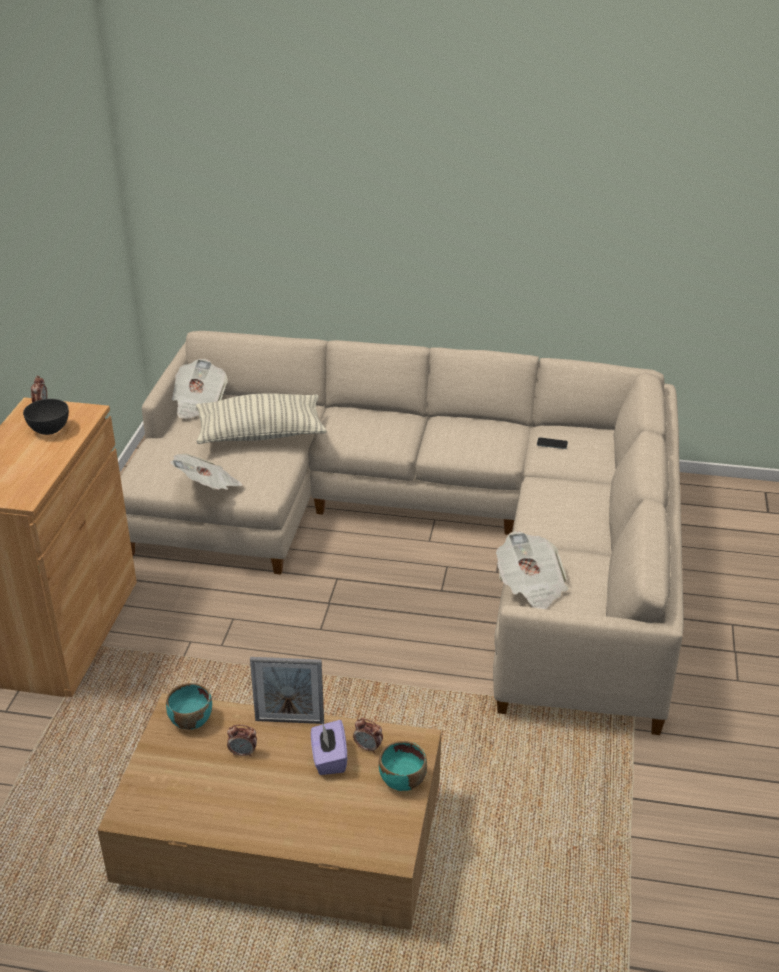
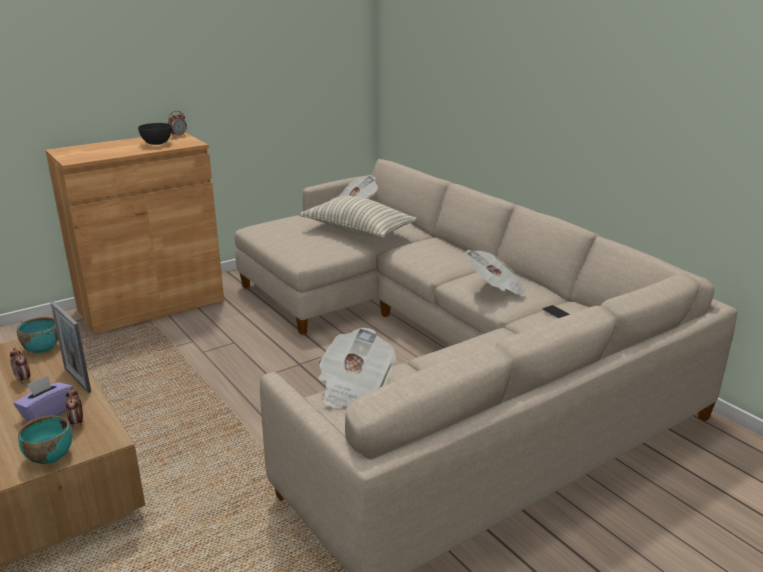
camera: 45 degrees right, 10 degrees down
(208, 487) = (278, 243): newspaper -> newspaper (496, 288)

